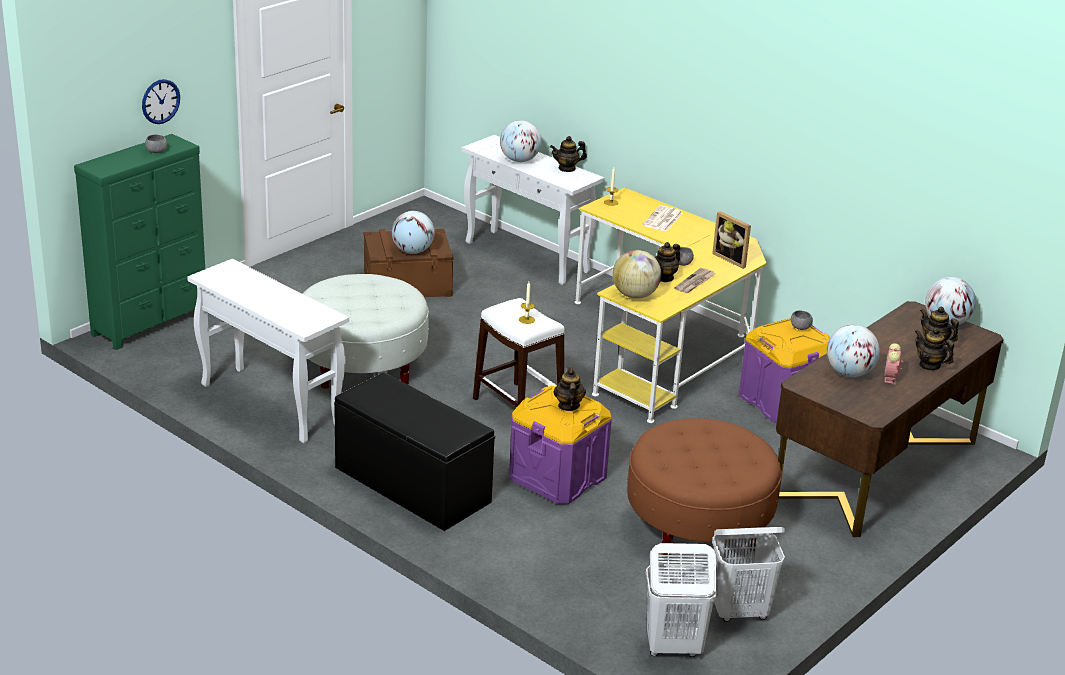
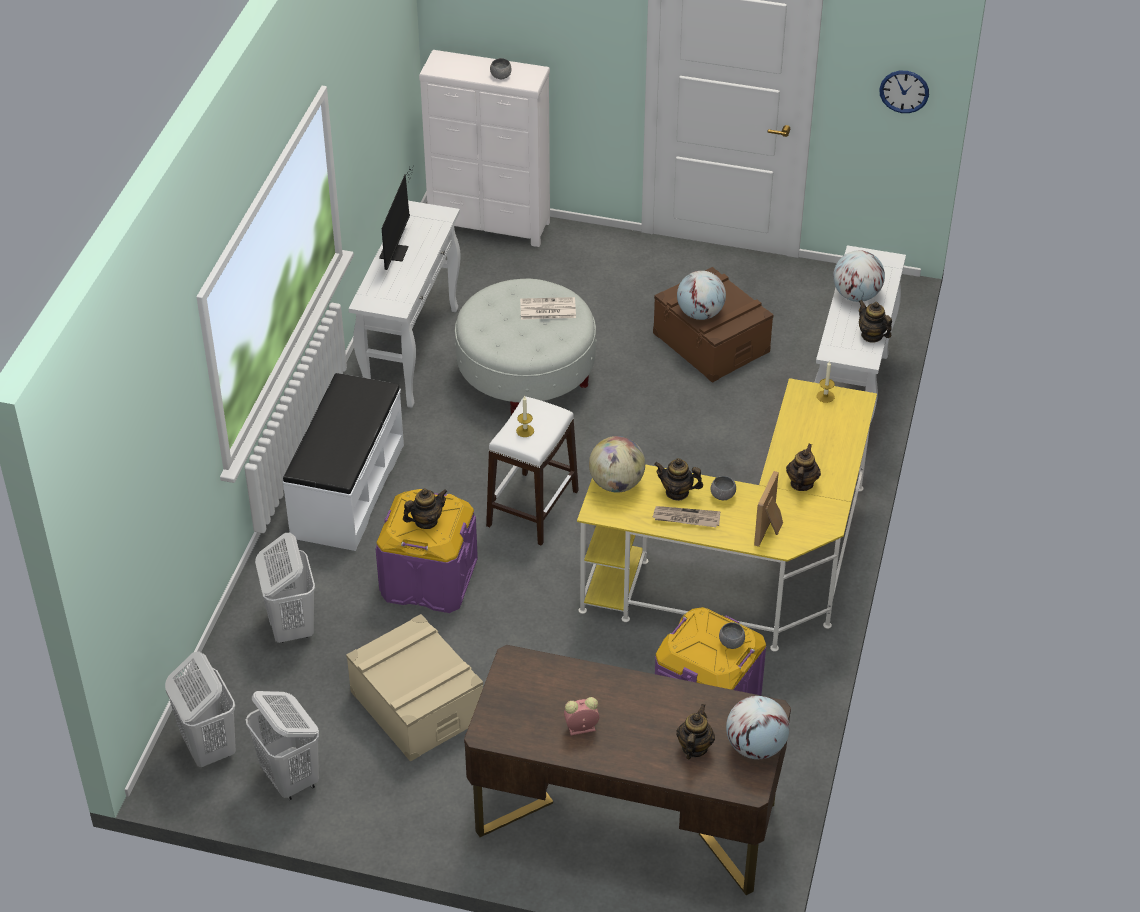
camera: 65 degrees right, 15 degrees up
(151, 323) = (489, 226): green dresser -> white dresser
(160, 101) = (545, 32): wall clock -> wall clock (904, 91)
(251, 297) = (396, 249): none -> monitor
(411, 485) = (347, 490): black bench -> white bench
(556, 561) = (291, 626): none -> white laundry basket
(662, 220) = (819, 448): newspaper -> newspaper (547, 309)
(698, 524) = (416, 705): brown ottoman -> beige storage box
(849, 373) = (566, 692): globe -> none
(929, 365) = (637, 754): teapot -> teapot (801, 483)

